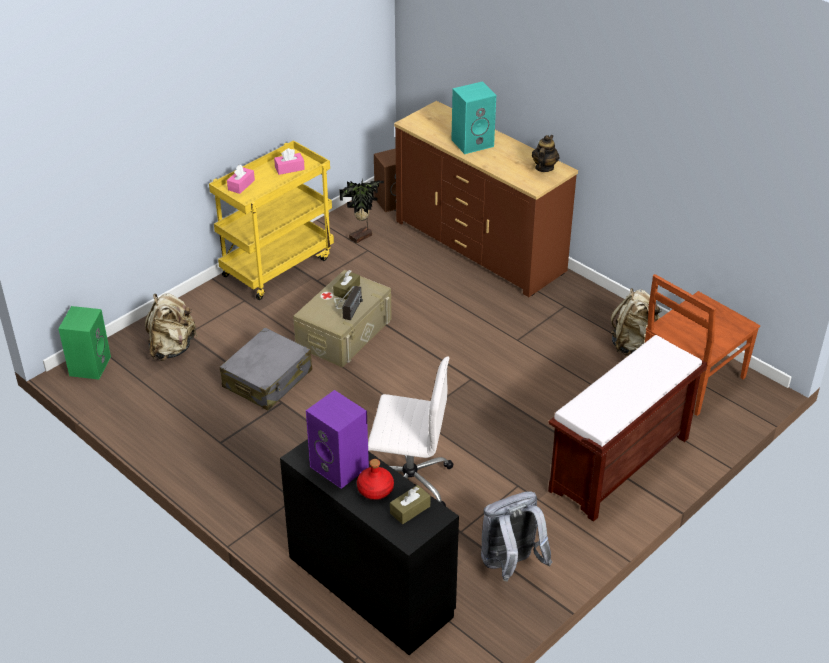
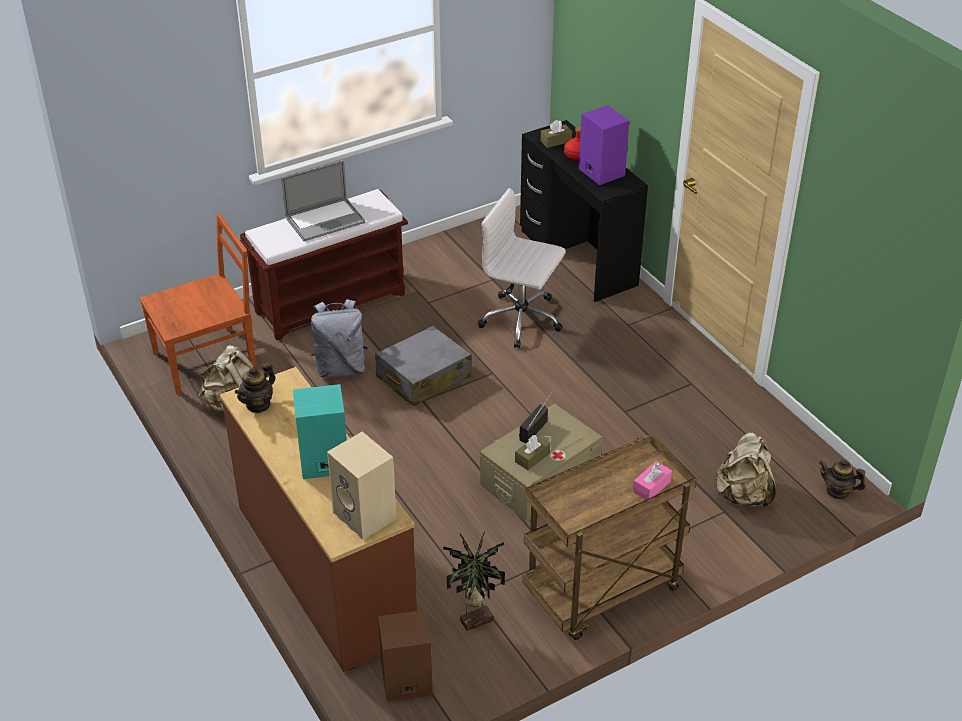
camera: 165 degrees left, 0 degrees up
(89, 365) = (837, 491): green speaker -> teapot
(268, 379) = (636, 438): grey suitcase -> grey suitcase (423, 377)
(277, 265) = (602, 593): yellow cart -> brown cart
(289, 168) = (581, 504): pink tissue box -> none
(426, 121) = (366, 516): none -> beige speaker
(511, 565) = (463, 253): grey backpack -> grey backpack (341, 368)
(630, 386) = (325, 220): none -> laptop

